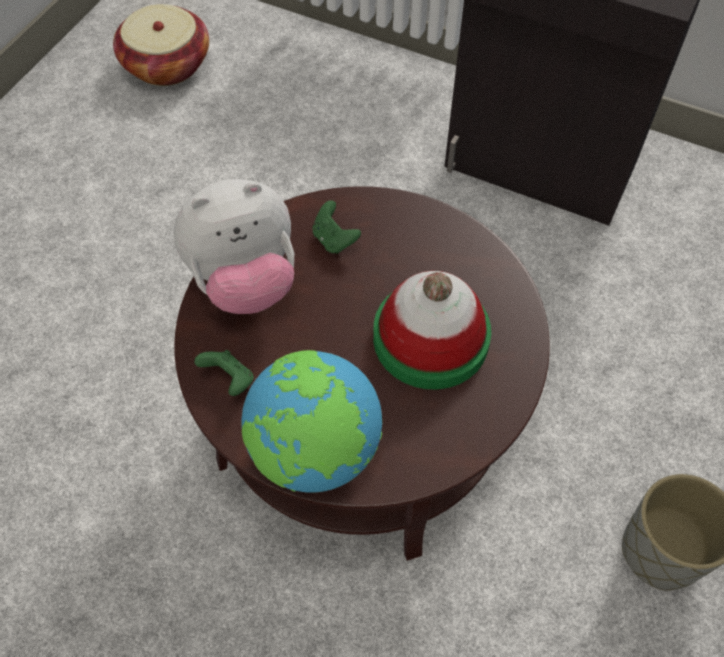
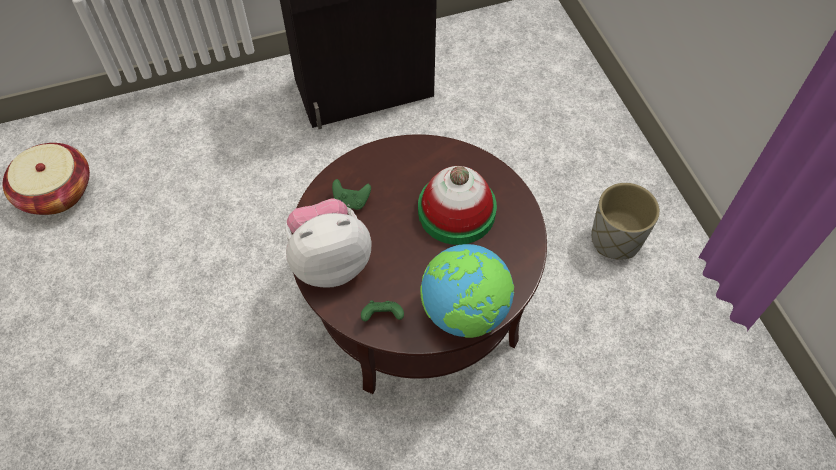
camera: 45 degrees left, 0 degrees up
(245, 281) = (330, 261): plush toy -> plush toy turned 135 degrees counterclockwise

